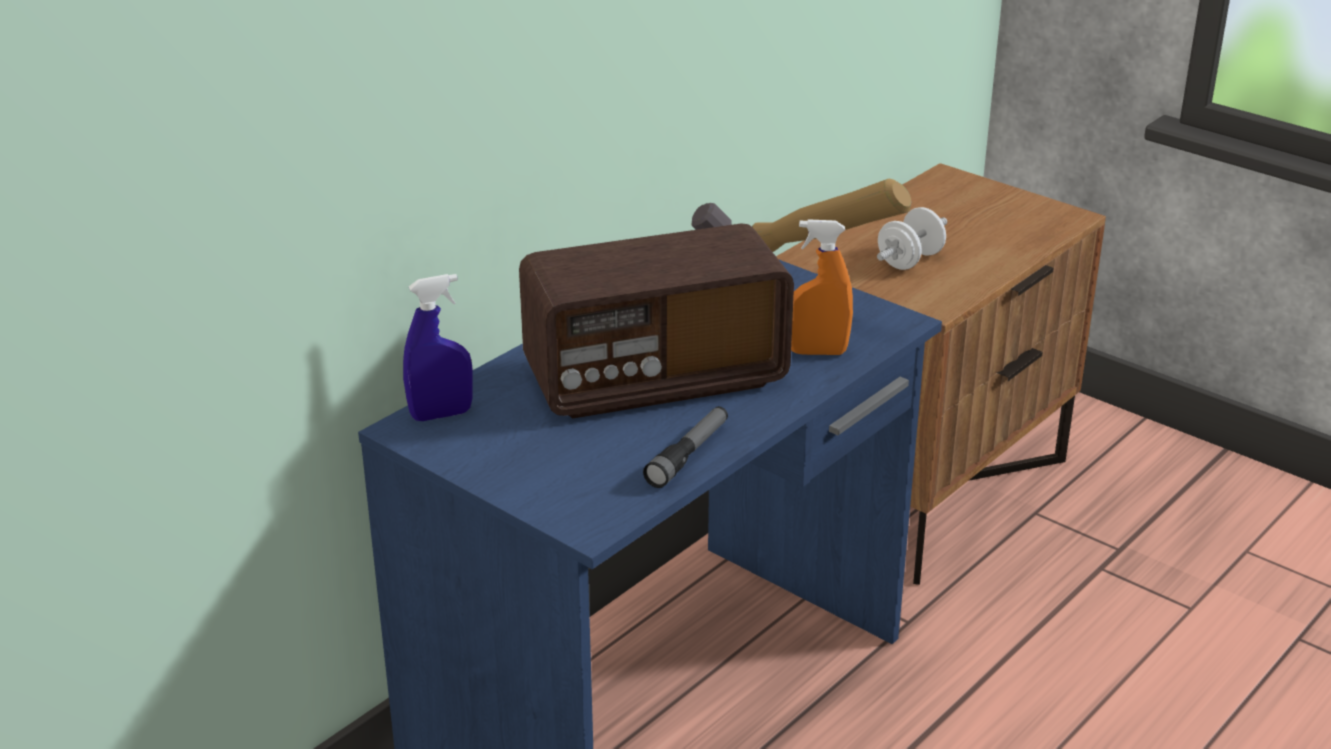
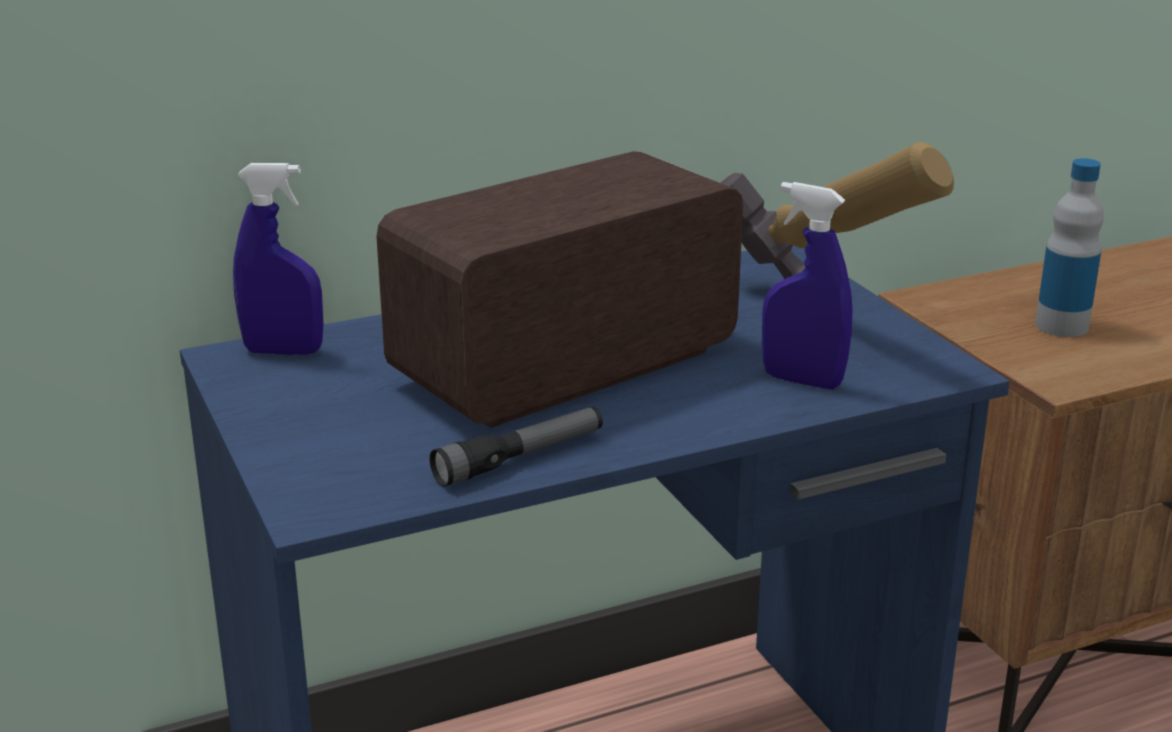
camera: 25 degrees right, 5 degrees down
(655, 379) = (566, 367): radio -> radio turned 135 degrees clockwise
(817, 352) = (802, 381): orange spray bottle -> blue spray bottle
(910, 260) = (1061, 326): white dumbbell -> bottle

